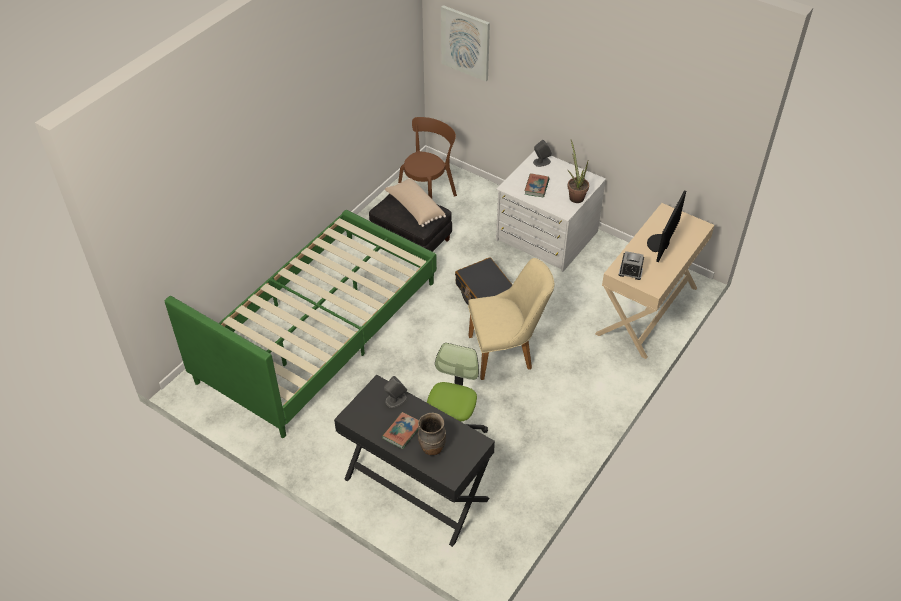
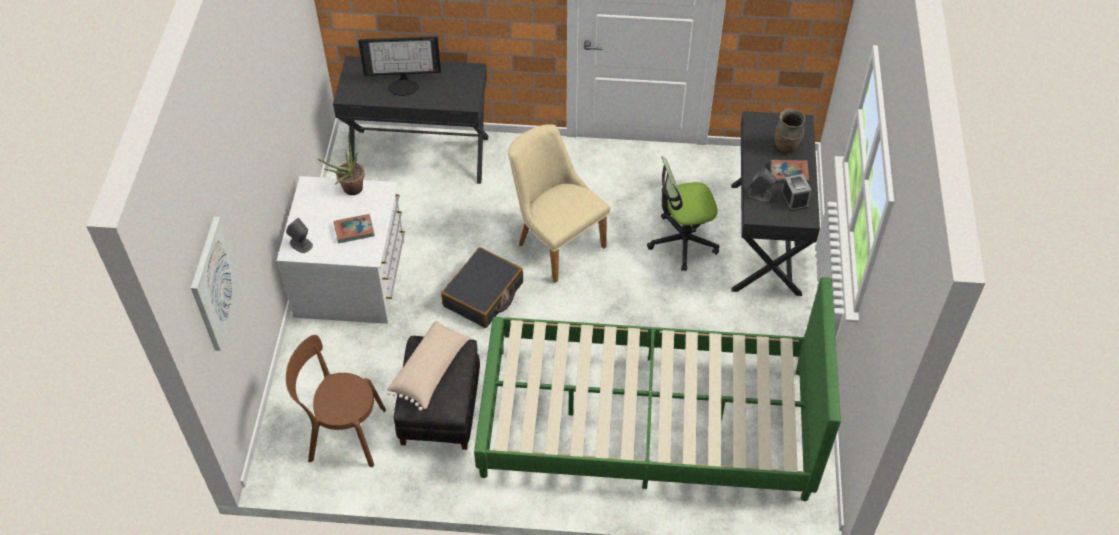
camera: 120 degrees left, 5 degrees up
(630, 272) = (462, 93): alarm clock -> alarm clock (794, 199)
(647, 311) = (420, 155): beige desk -> black desk

